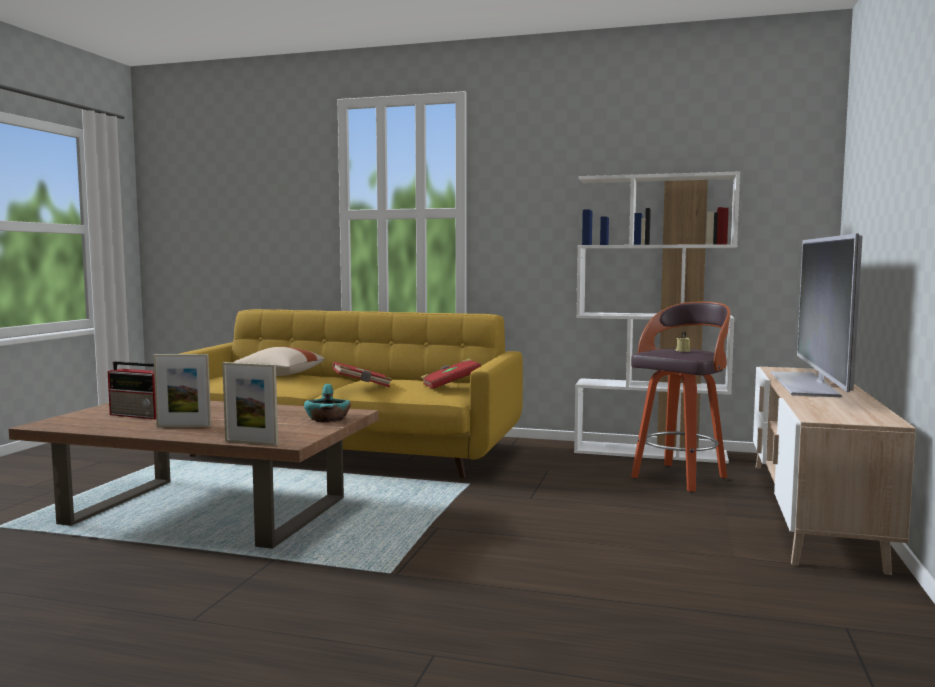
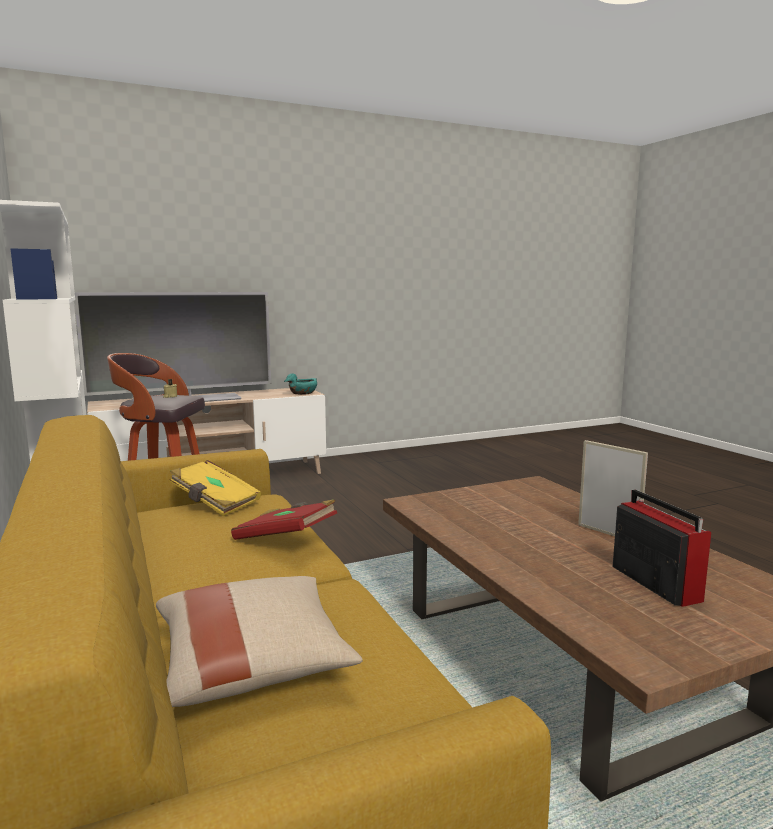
camera: 130 degrees left, 5 degrees up
(251, 443) = (565, 490): picture frame -> none
(328, 419) = (456, 499): turquoise bowl -> turquoise bowl (302, 393)
(451, 385) = (215, 503): red book -> yellow book

